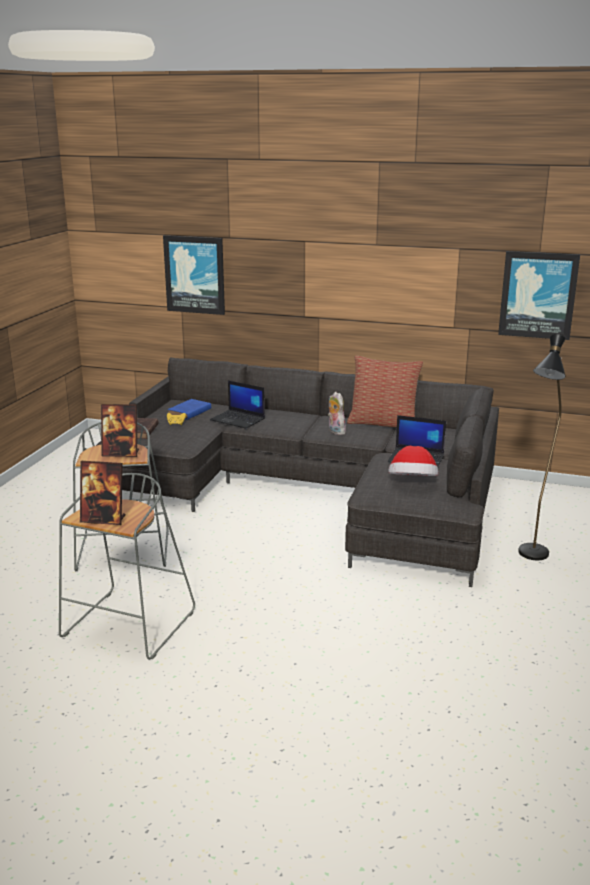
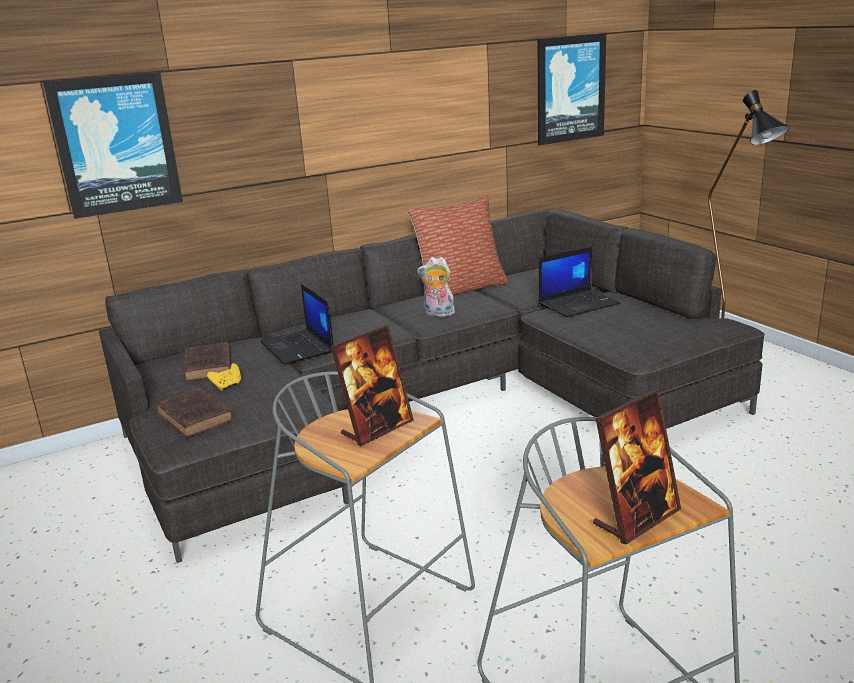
camera: 45 degrees left, 0 degrees up
(189, 412) = (208, 366): blue book -> brown book
(238, 419) = (298, 347): laptop -> laptop turned 75 degrees clockwise
(412, 483) = (639, 324): hat -> none

